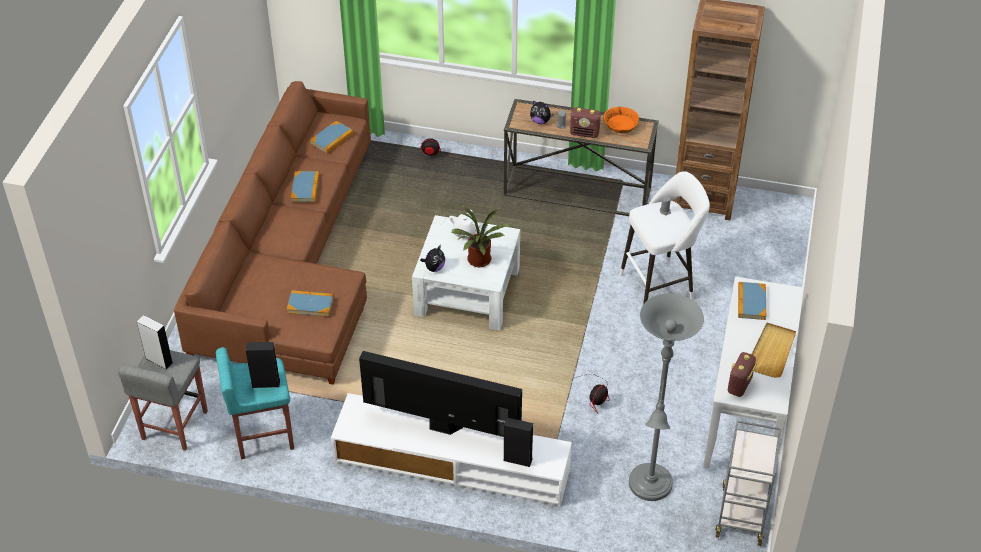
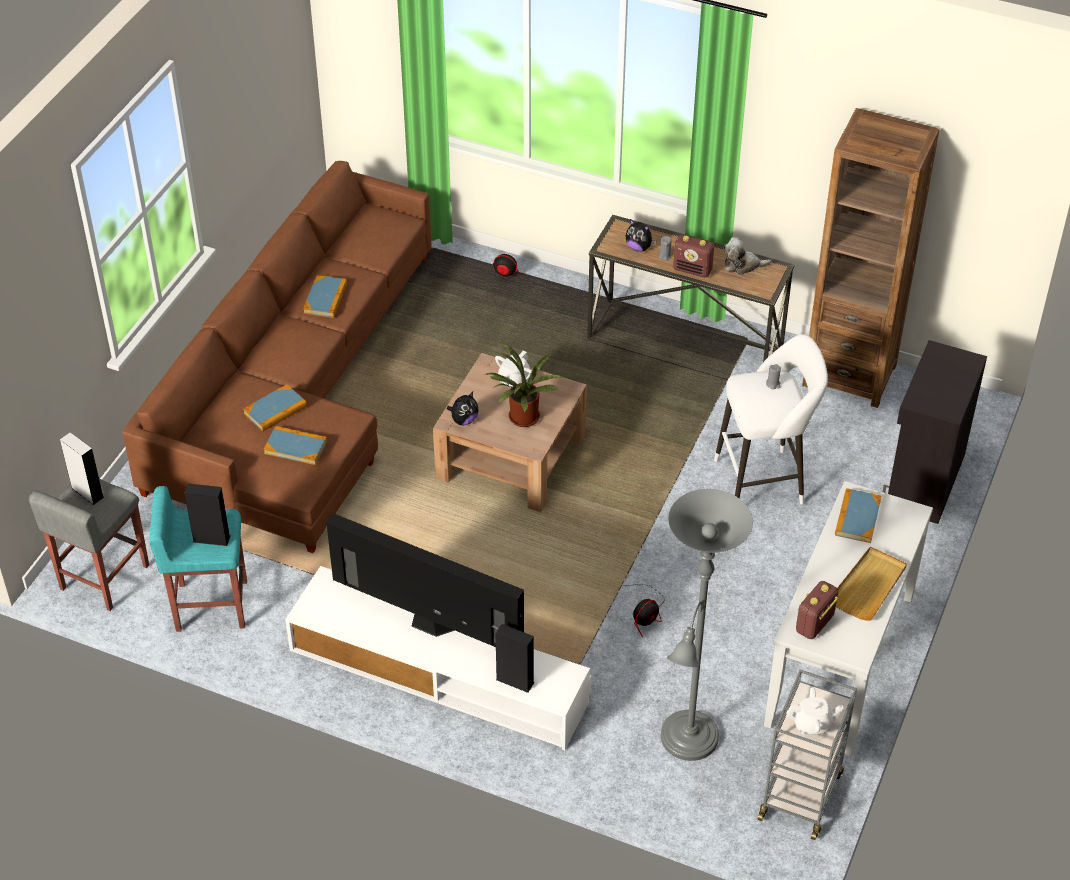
camera: 10 degrees right, 0 degrees up
(331, 138) = (374, 239): book -> book (275, 410)
(467, 291) = (511, 457): white coffee table -> brown coffee table
(621, 125) = (742, 265): orange bowl -> plush toy
(753, 459) = (812, 724): none -> white teapot
(775, 270) = (923, 481): none -> black cabinet

